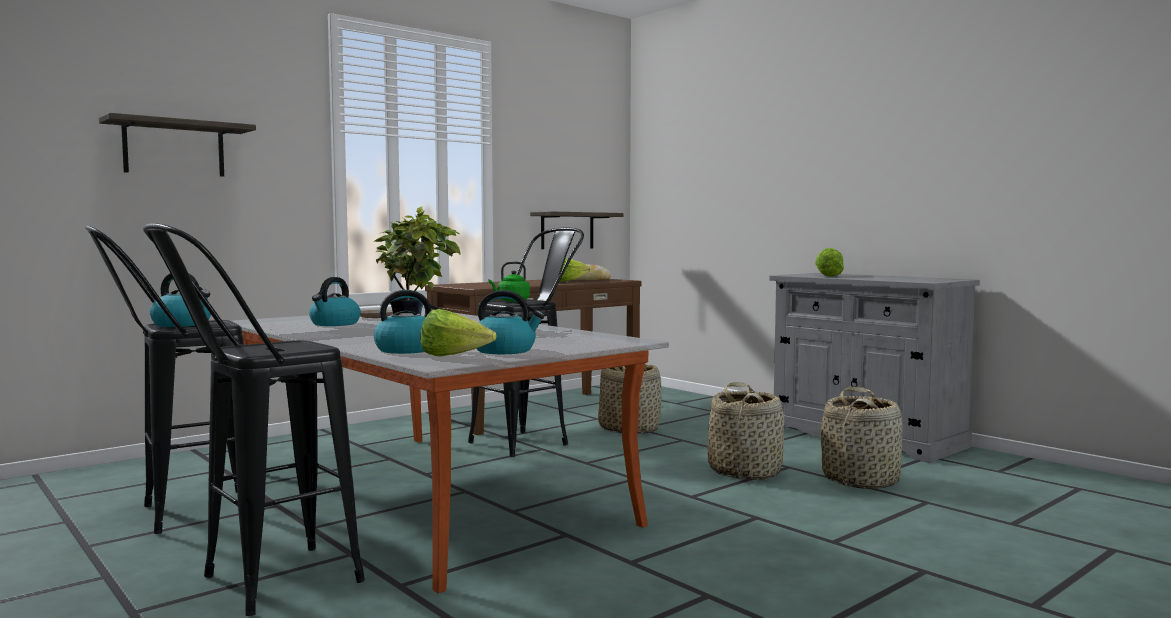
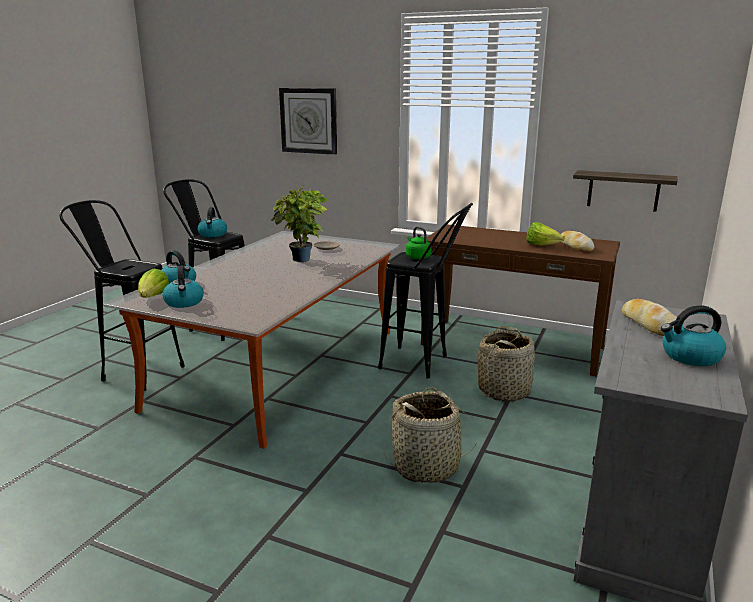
camera: 65 degrees right, 15 degrees up
(174, 149) = (309, 121): shelf -> wall clock
(334, 324) = (284, 249): kettle -> kettle (690, 357)
(829, 276) = (649, 325): lettuce -> bread
(861, 480) = (456, 535): basket -> none

